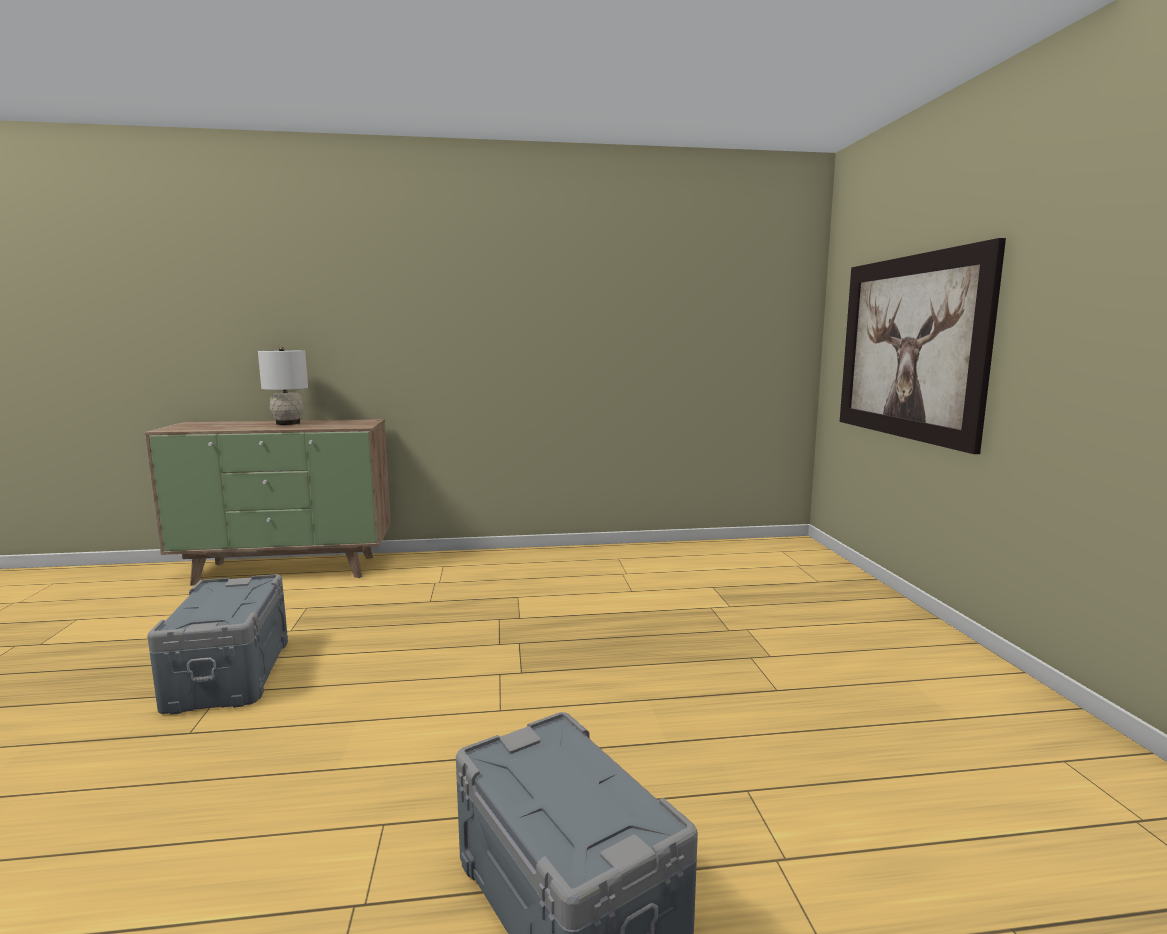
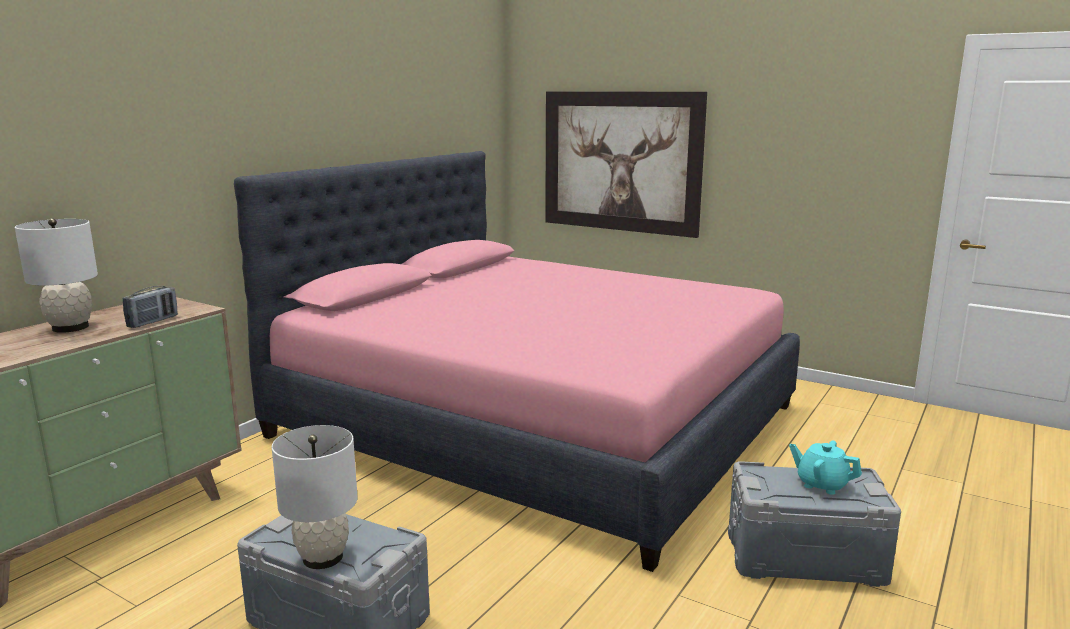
camera: 50 degrees left, 5 degrees up
(192, 609) = (323, 557): none -> white table lamp
(319, 427) = (153, 322): none -> radio
(582, 796) = (822, 484): none -> turquoise teapot
(642, 617) = (536, 421): none -> pink bed

